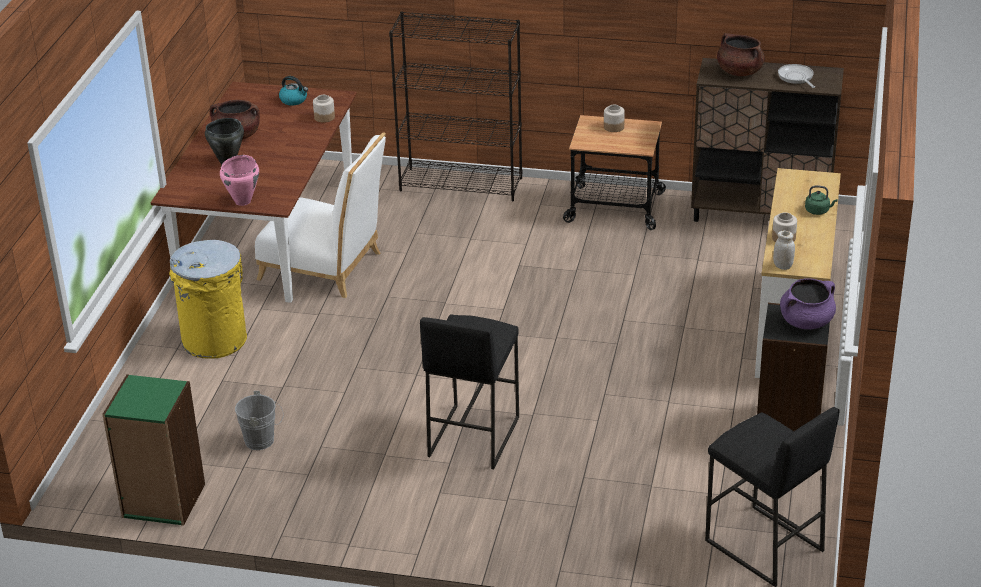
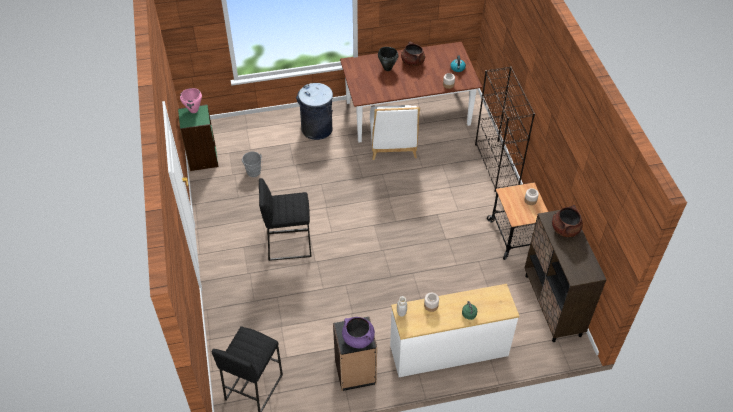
camera: 65 degrees right, 15 degrees up
(215, 340) = (317, 129): yellow trash can -> grey trash can
(243, 201) = (357, 86): pink cooking pot -> pink cooking pot (194, 110)
(796, 77) = (576, 258): frying pan -> none

